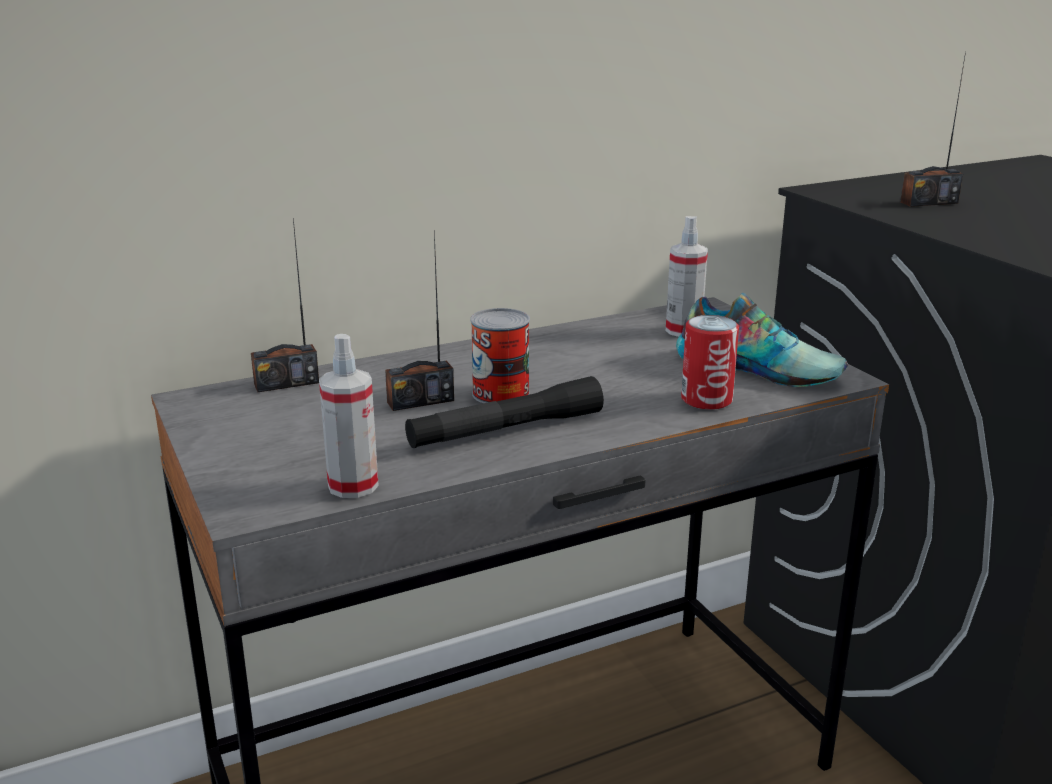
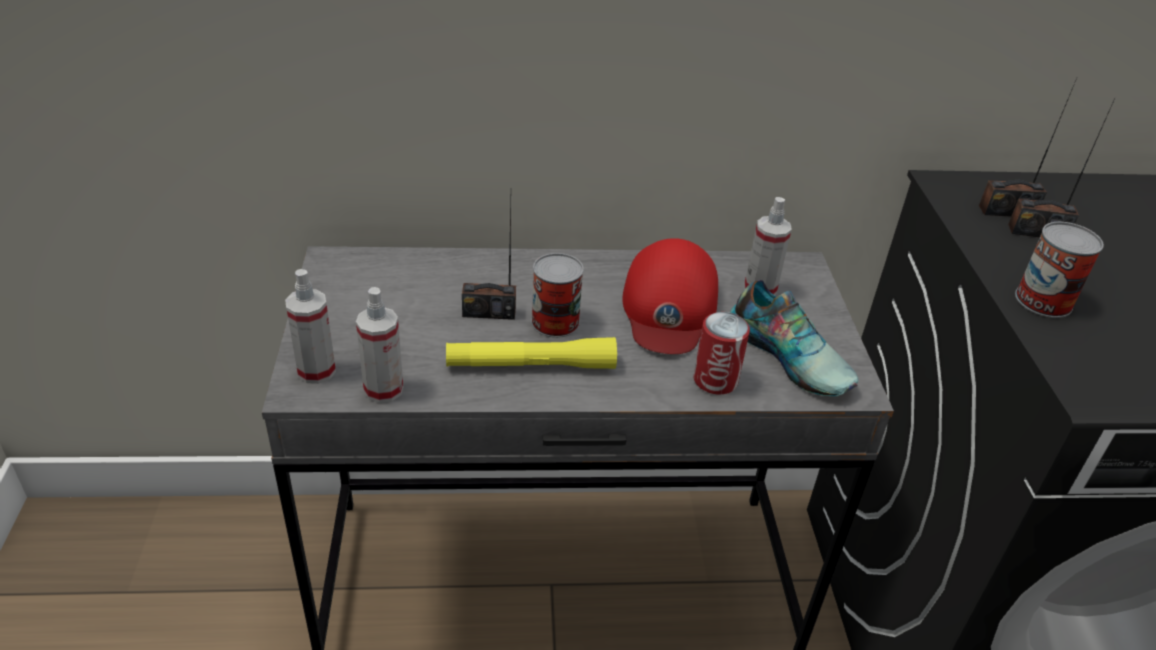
camera: 20 degrees right, 15 degrees up
(254, 489) = (316, 371): none -> spray bottle
(286, 383) = (405, 262): radio -> radio (1007, 211)
(506, 430) = (531, 365): black flashlight -> yellow flashlight
(608, 359) = (669, 307): none -> red cap
(985, 235) = (1043, 300): none -> can

